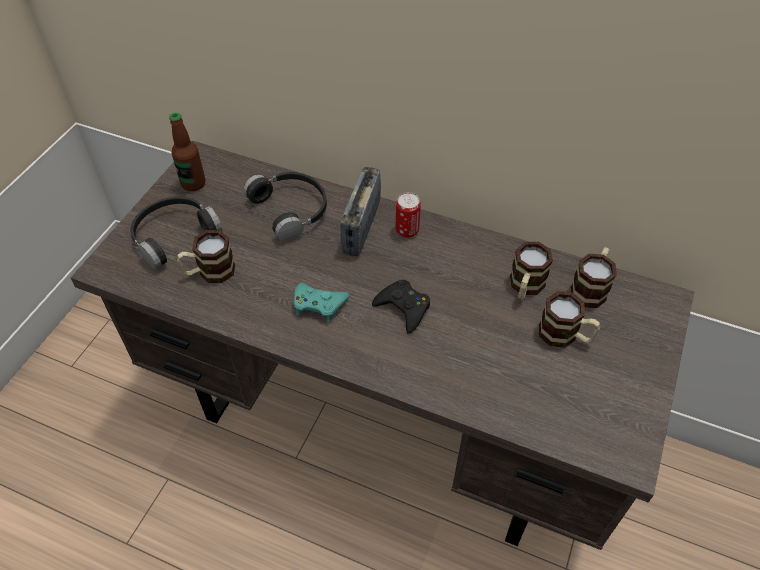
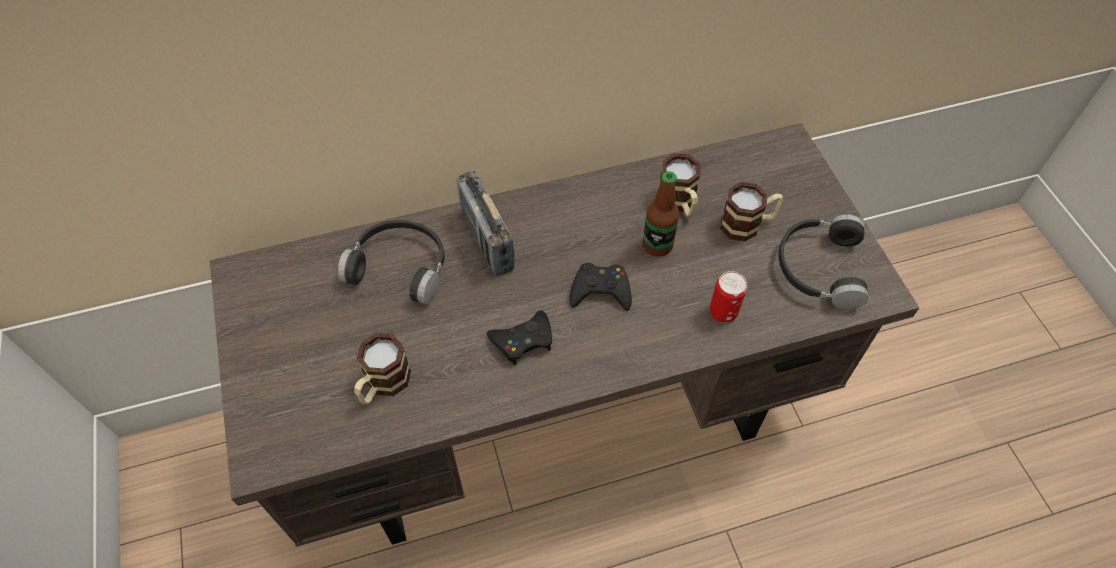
camera: 40 degrees left, 5 degrees up
(173, 235) = (301, 374): black headphones -> black headphones (817, 267)
(193, 183) = (264, 306): bottle -> bottle (657, 245)
(319, 304) = (523, 340): turquoise game controller -> black game controller
(407, 230) = (531, 216): can -> can (723, 312)
(590, 288) = (728, 170): mug -> none

